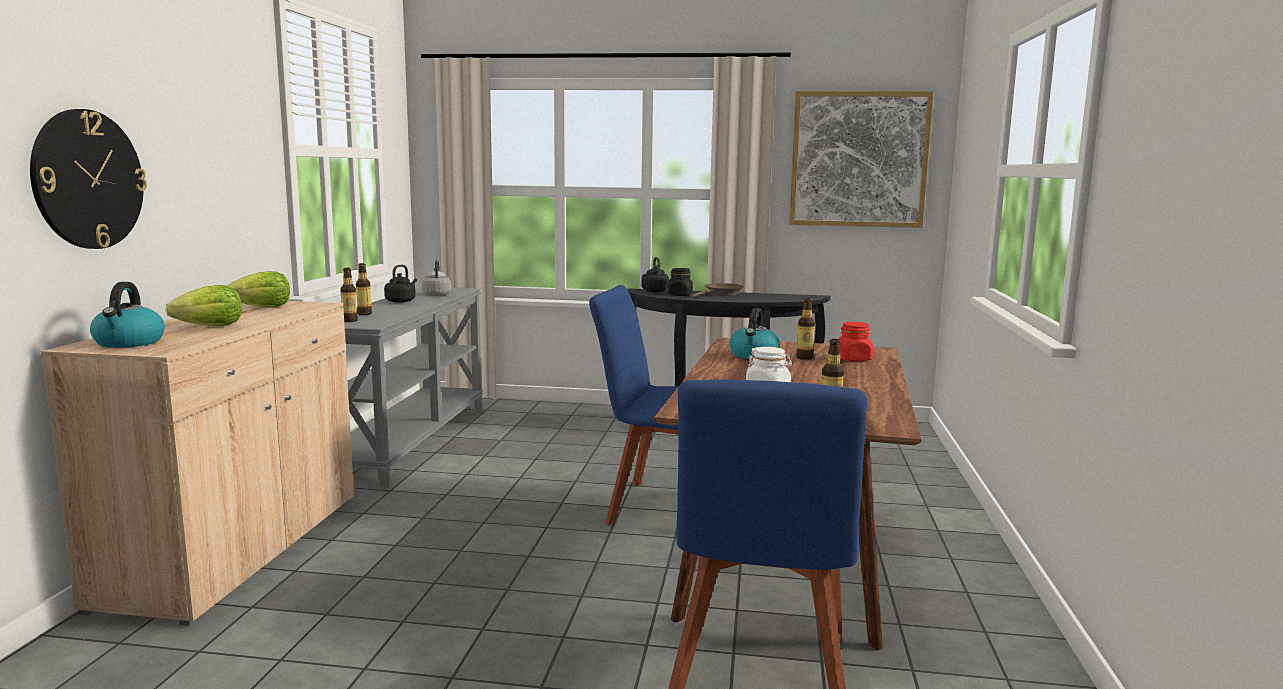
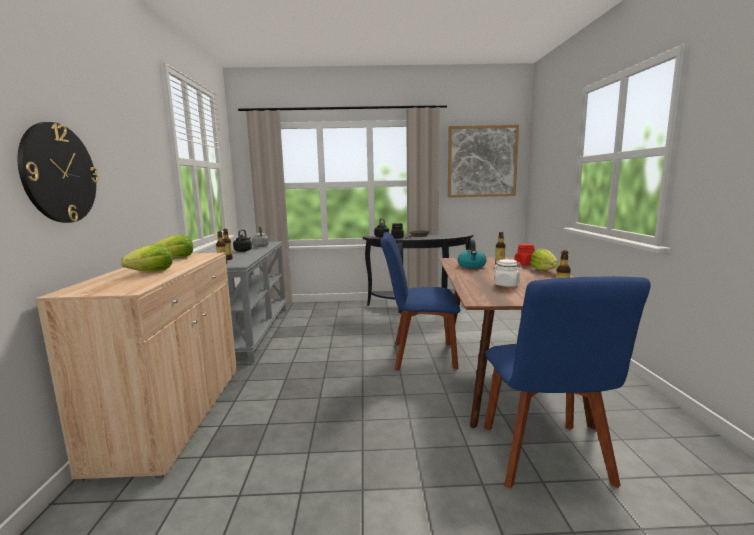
camera: 10 degrees left, 0 degrees up
(129, 343) = (101, 287): kettle -> none
(869, 372) = (544, 270): none -> lettuce

